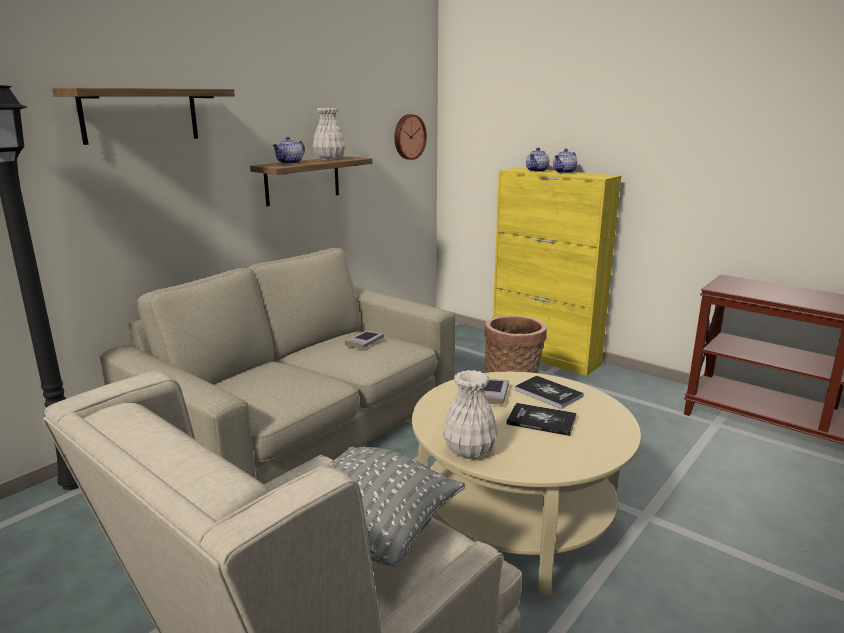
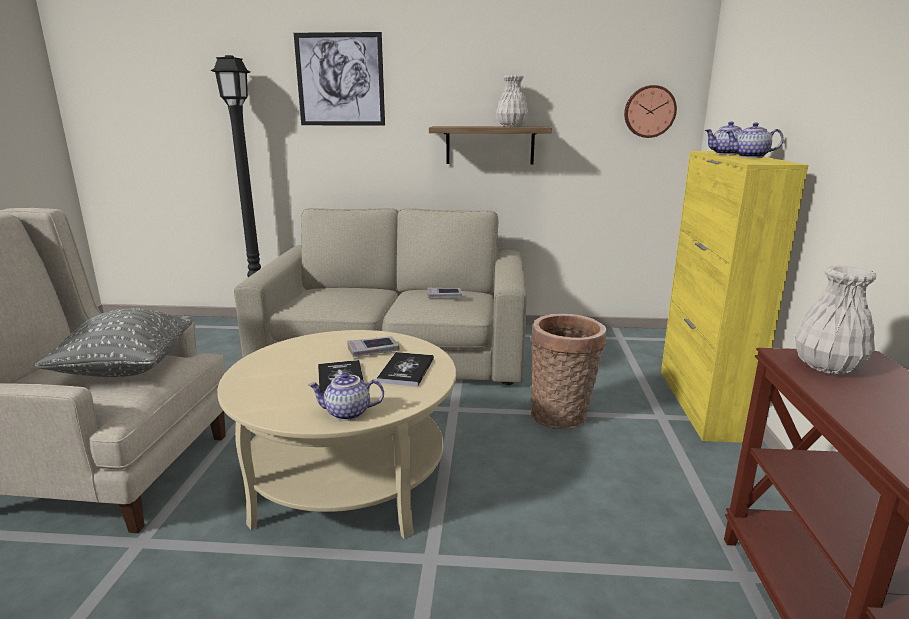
camera: 55 degrees right, 0 degrees up
(140, 115) = (340, 80): shelf -> picture
(290, 163) = (462, 126): teapot -> teapot (347, 413)
(470, 450) = (256, 366): white vase -> white vase (828, 367)

